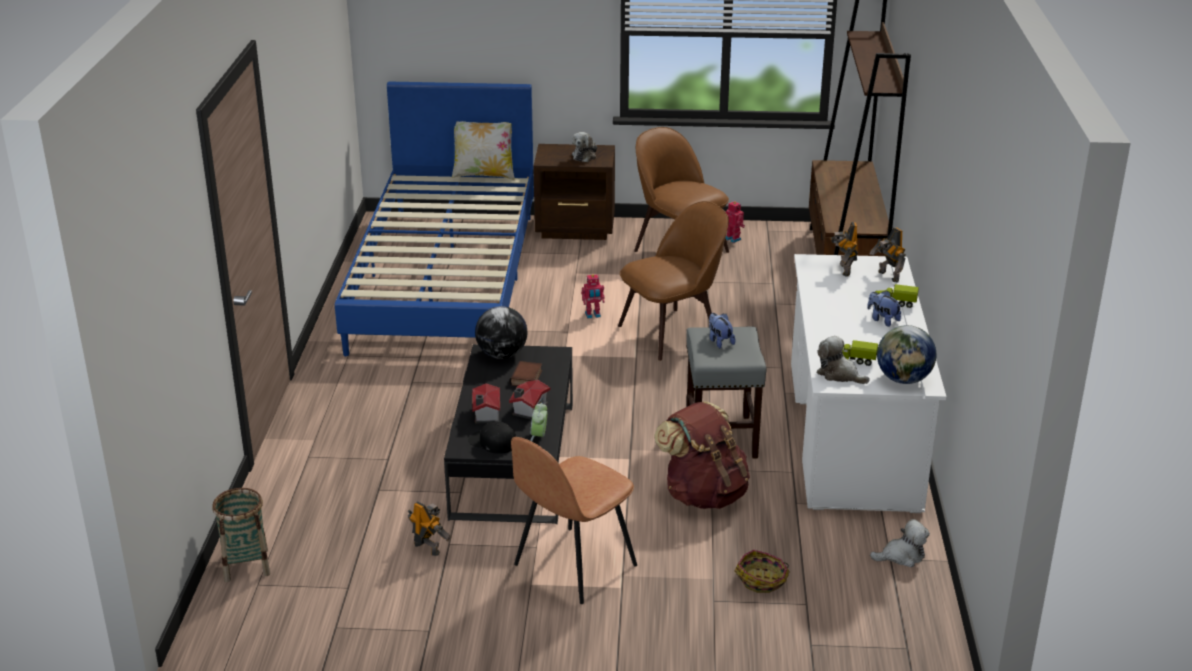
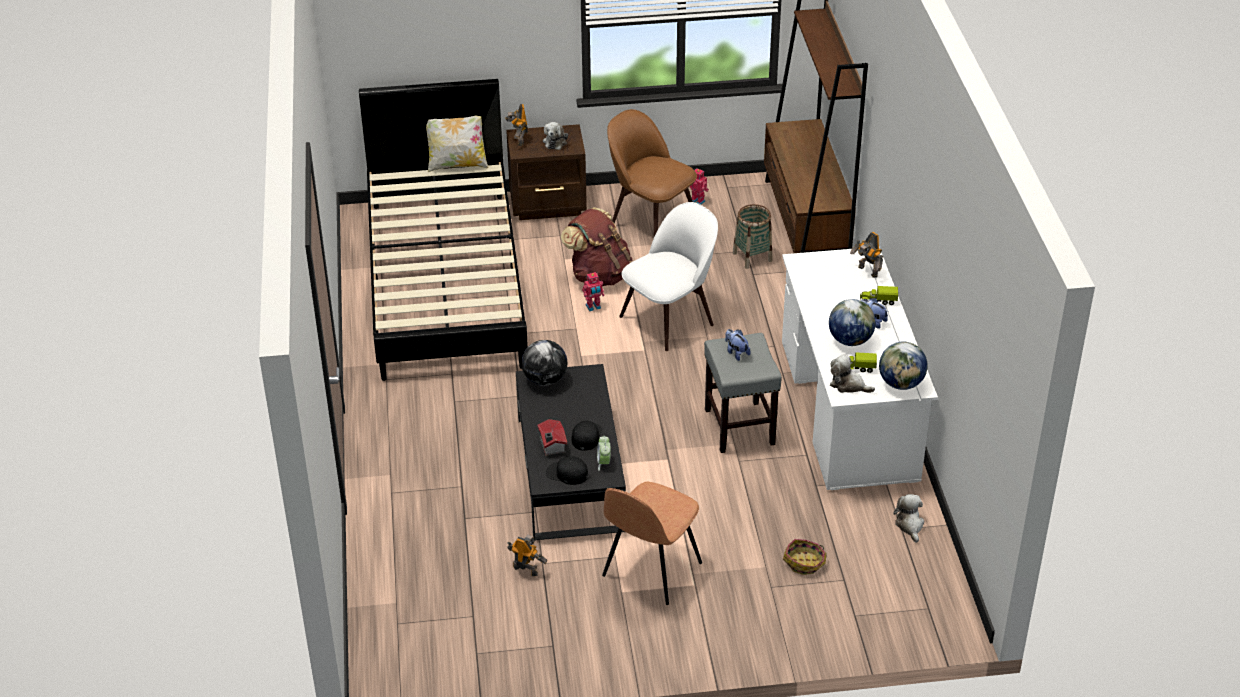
camera: 10 degrees left, 10 degrees up
(246, 565) = (380, 607): basket -> basket (752, 257)
(445, 280) = (445, 281): blue bed -> black bed
(527, 378) = (575, 403): book -> none
(528, 409) = (586, 436): toy house -> black cap
(672, 333) = (669, 319): brown chair -> white chair
(703, 494) = (738, 487): brown backpack -> brown backpack (599, 275)
(843, 270) = (828, 268): toy robot -> toy robot (518, 140)
(852, 334) = (850, 340): none -> globe
(901, 556) = (910, 525): plush toy -> plush toy turned 75 degrees counterclockwise

